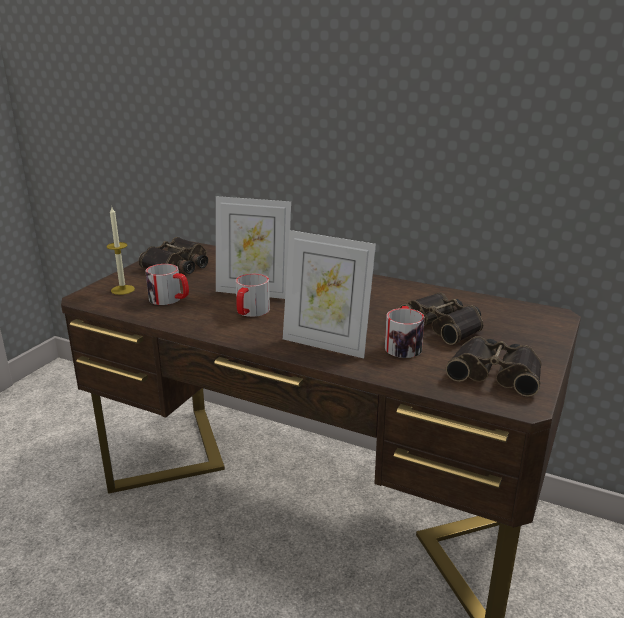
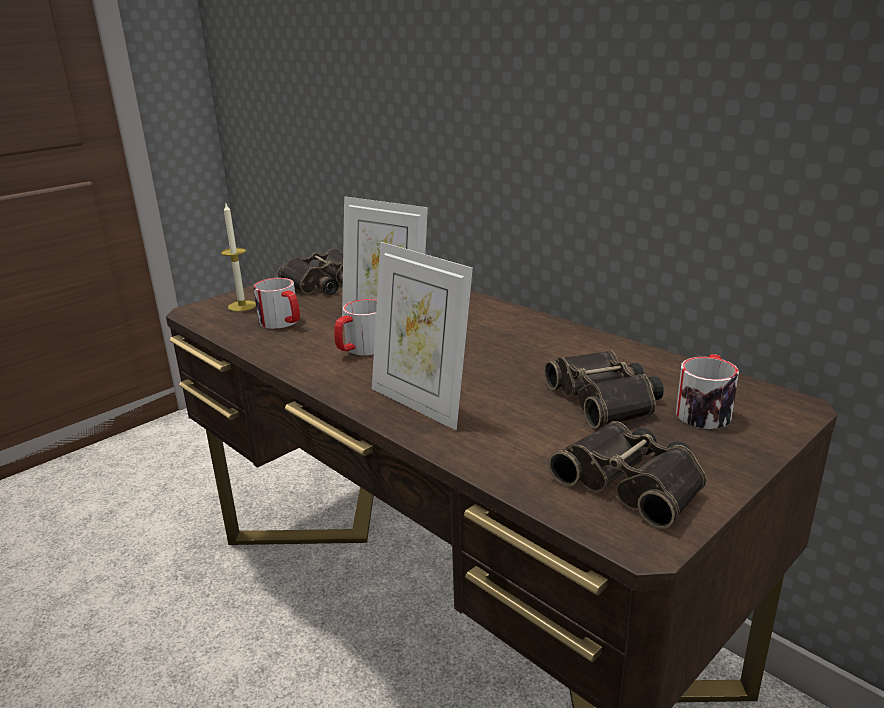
camera: 20 degrees right, 0 degrees up
(403, 345) = (524, 419): mug -> mug (705, 410)

